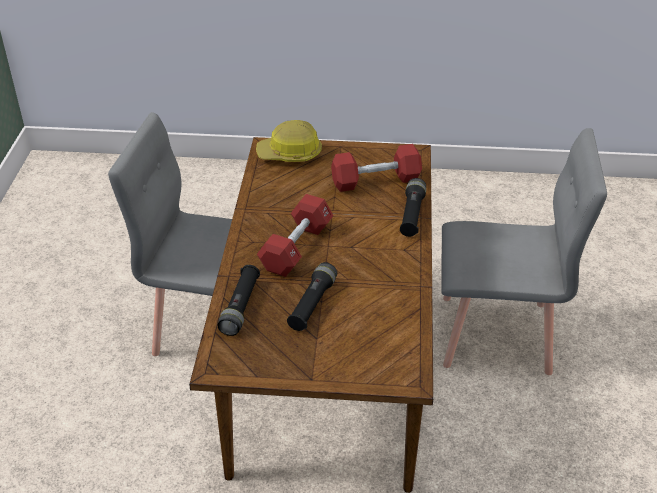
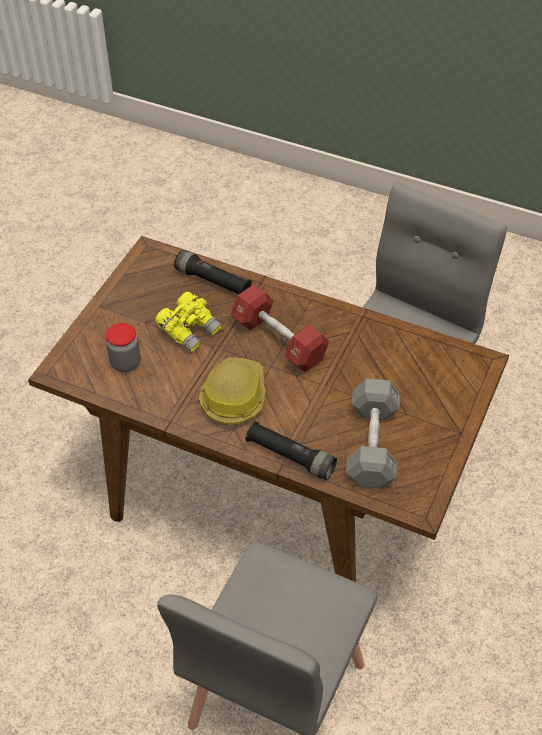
camera: 110 degrees right, 10 degrees up
(290, 154) = (458, 379): hard hat -> hard hat (233, 397)
(312, 304) = (189, 330): black flashlight -> yellow binoculars
(374, 334) = (125, 363): none -> jar
(376, 181) = (372, 445): red dumbbell -> grey dumbbell

